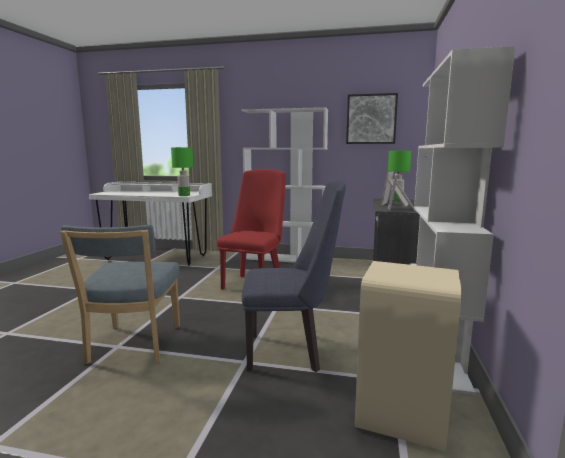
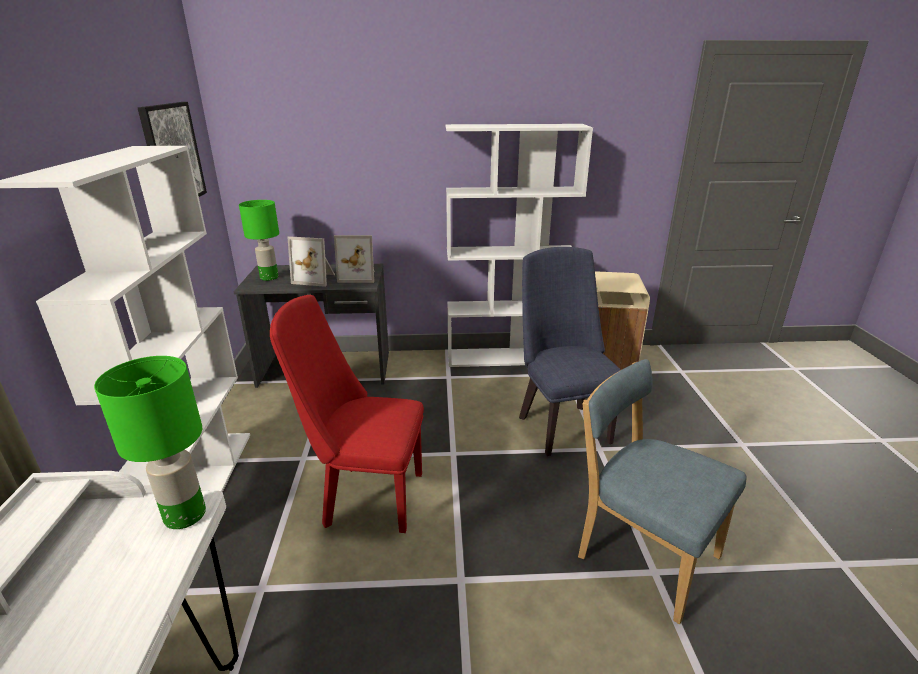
camera: 105 degrees left, 15 degrees up
(133, 346) = (641, 553): blue chair -> blue chair turned 120 degrees counterclockwise

